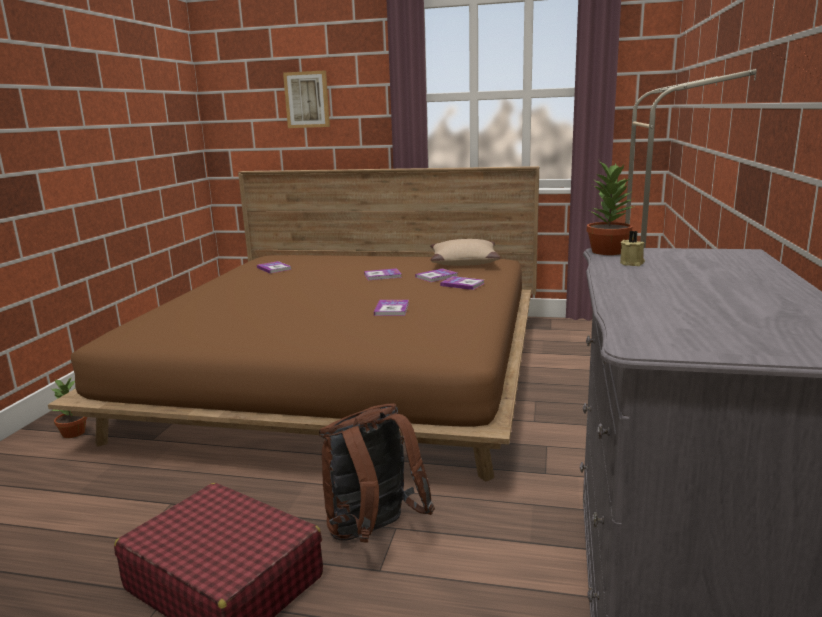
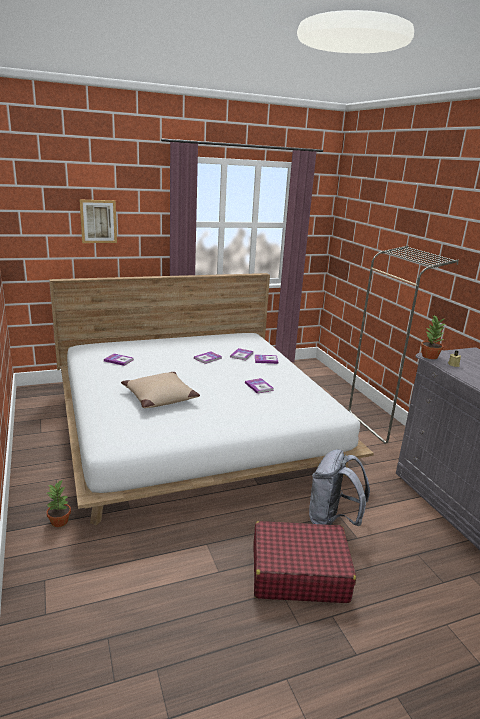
camera: 35 degrees left, 5 degrees up
(345, 377) = (195, 431): brown bed -> white bed
(373, 533) = (332, 521): brown backpack -> grey backpack
(463, 262) = (236, 339): beige pillow -> beige pillow (159, 397)

